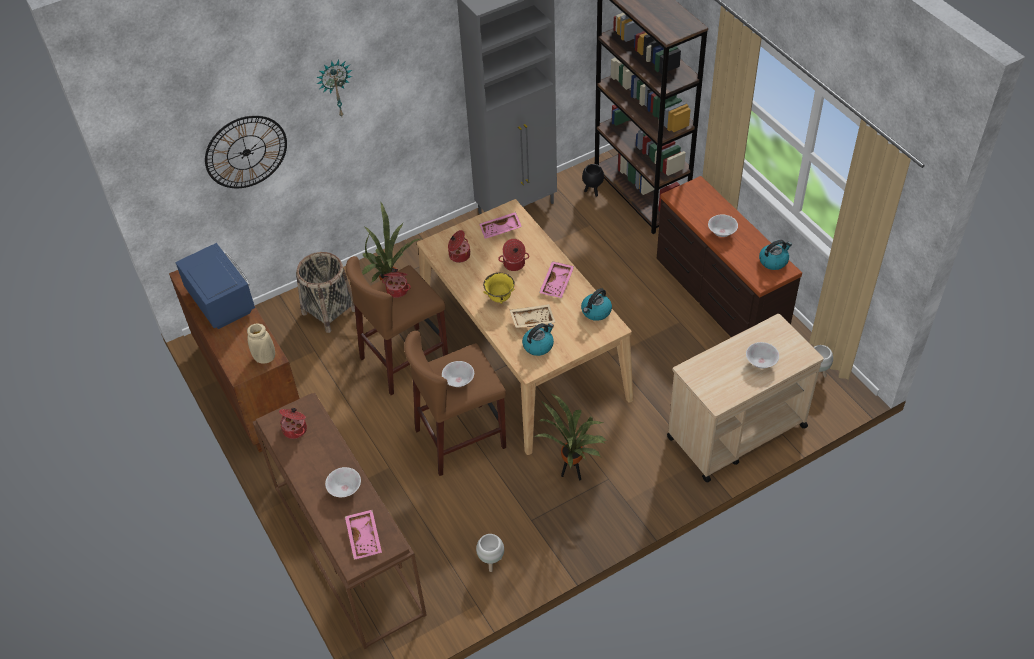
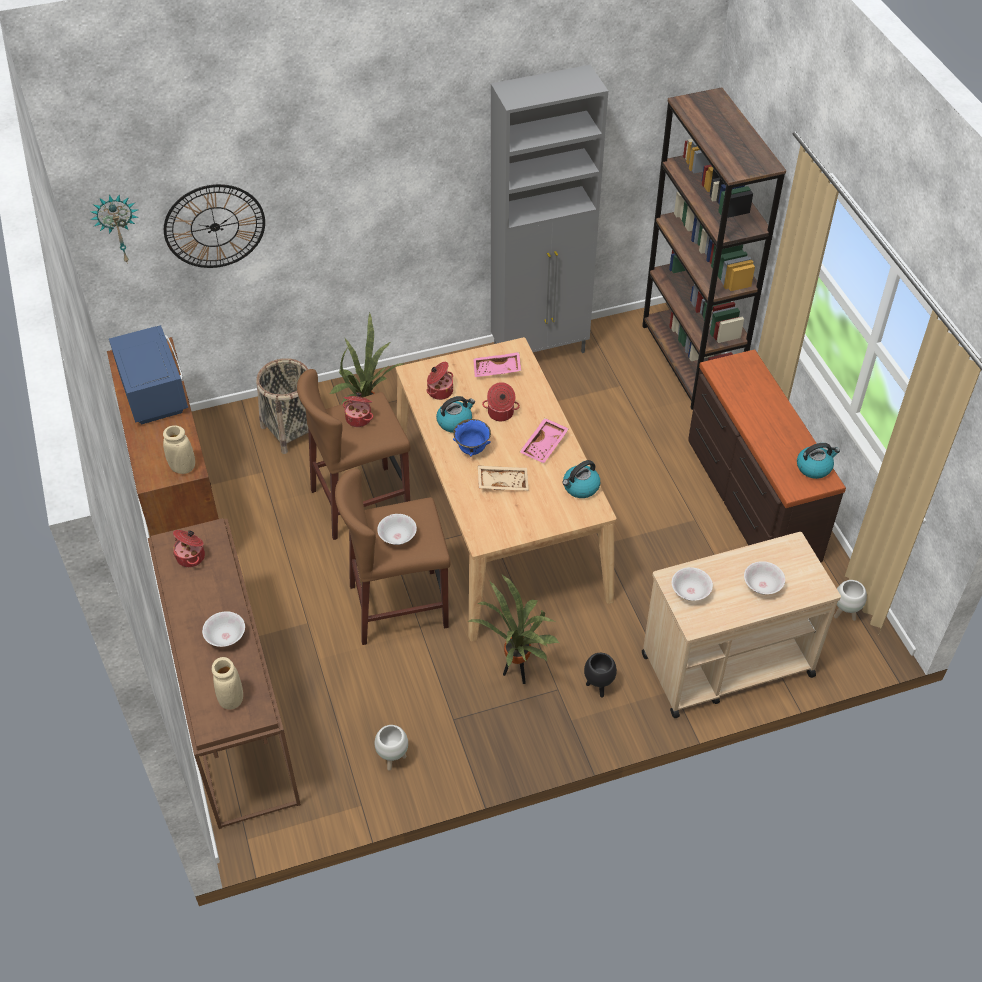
camera: 10 degrees right, 0 degrees up
(335, 88) = (330, 169): wall clock -> wall clock (117, 227)
(365, 537) = (231, 699): pink tray -> beige vase
(499, 298) = (471, 450): yellow bowl -> blue bowl
(538, 345) = (501, 514): kettle -> kettle (455, 422)
(592, 191) = (634, 347): black planter -> black planter (598, 687)
(722, 232) = (761, 421): white bowl -> white bowl (690, 592)

